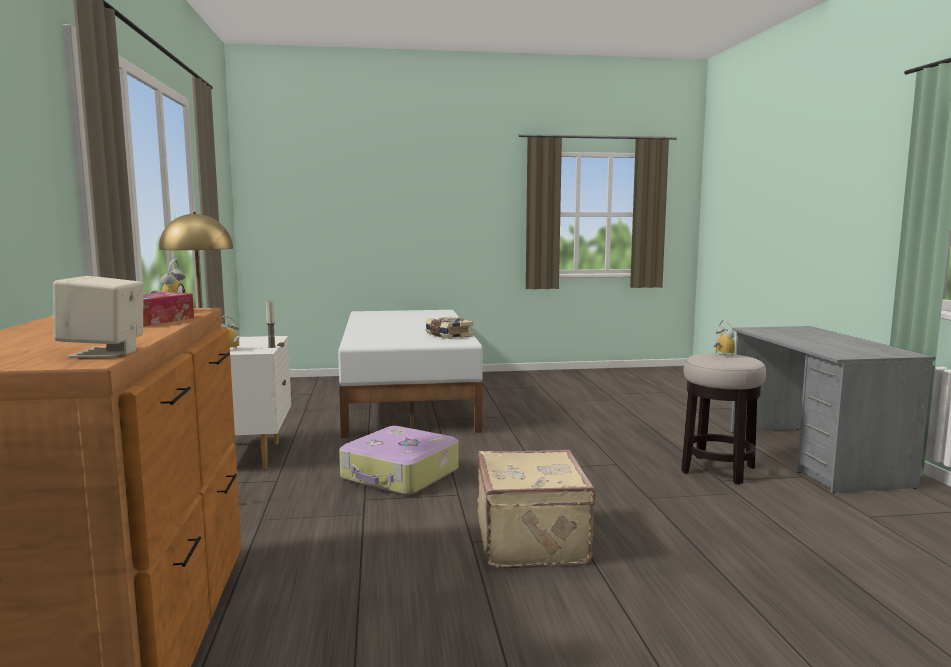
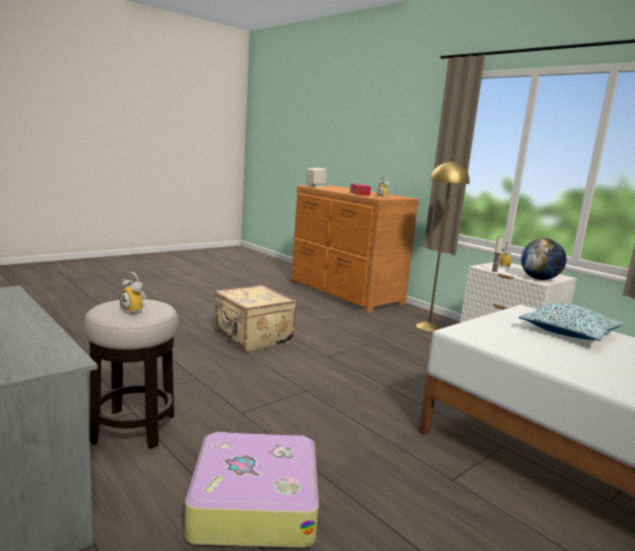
camera: 145 degrees right, 5 degrees up
(261, 339) = (539, 279): none -> globe
(383, 335) = (569, 332): none -> pillow
(400, 475) = (387, 362): suitcase -> suitcase (253, 503)
(448, 336) = (514, 344): book -> none

